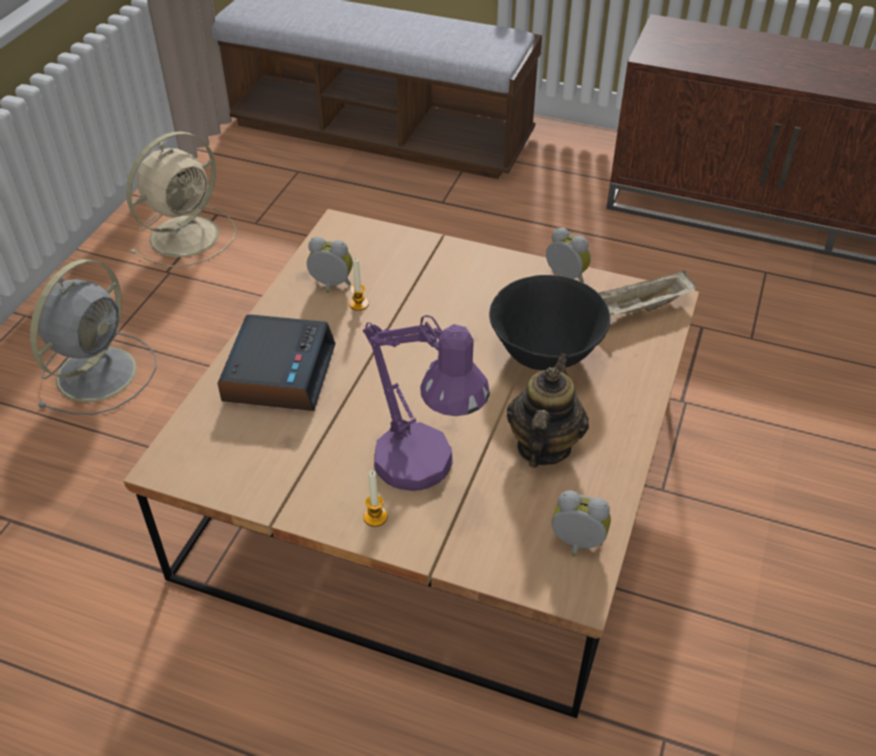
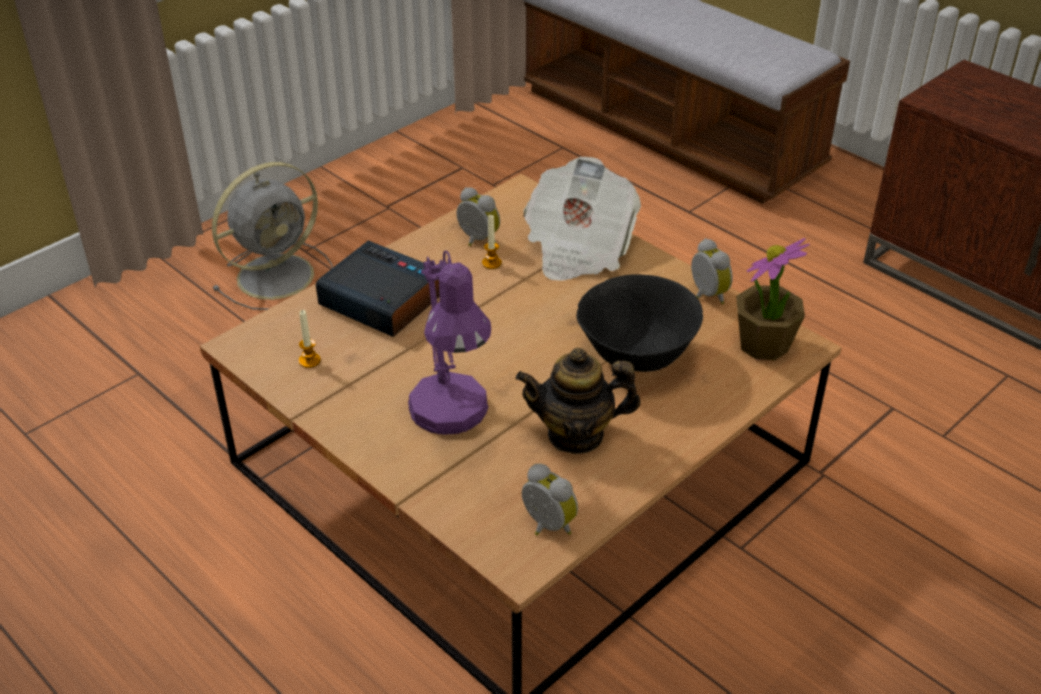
camera: 25 degrees right, 5 degrees down
(187, 235) = (424, 179): beige fan -> none
(278, 372) = (381, 299): alarm clock -> alarm clock turned 90 degrees counterclockwise
(375, 517) = (383, 442): candle -> candle (309, 361)
(426, 266) = (578, 247): none -> newspaper
(543, 446) = (576, 435): teapot -> teapot turned 135 degrees counterclockwise
(639, 309) = (763, 345): beige tray -> potted plant

